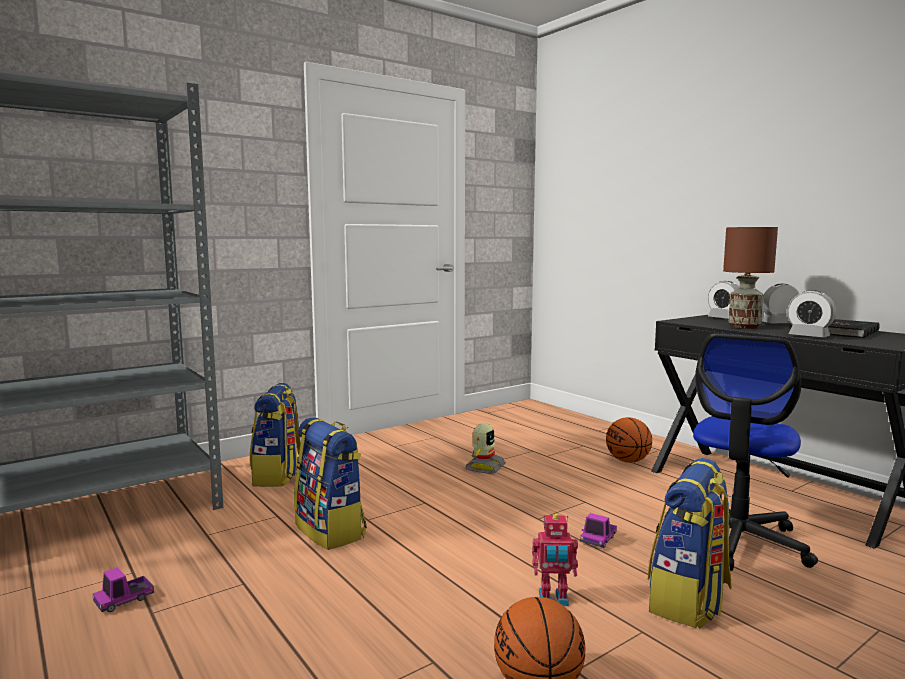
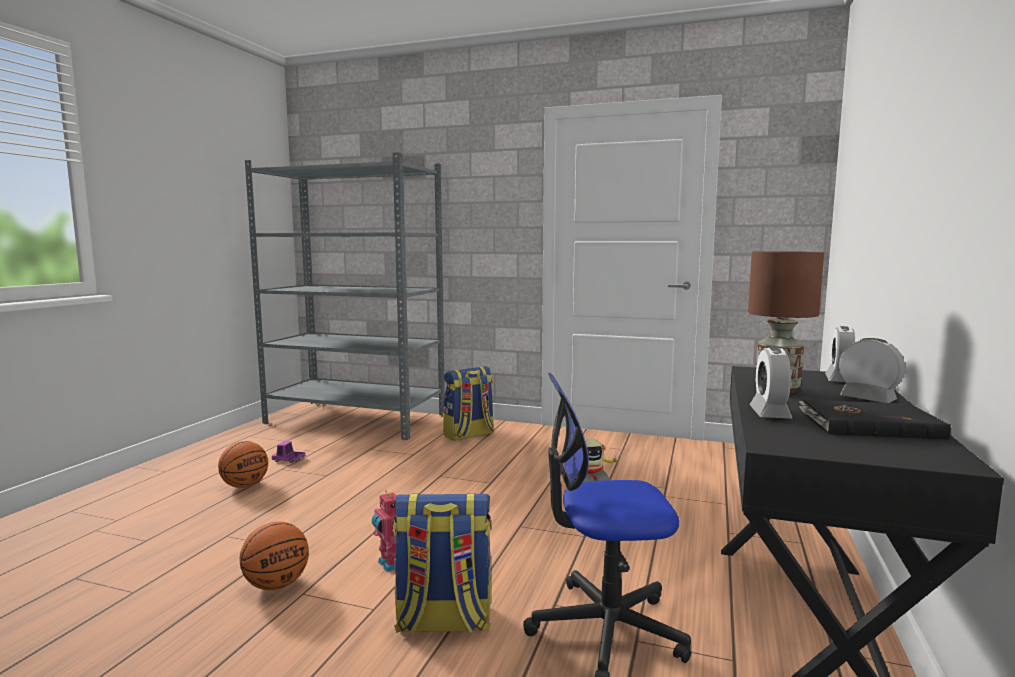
camera: 55 degrees right, 0 degrees up
(331, 531) = (411, 472): backpack -> none
(598, 539) = (513, 558): toy truck -> none
(628, 461) = (727, 533): basketball -> basketball (245, 486)

